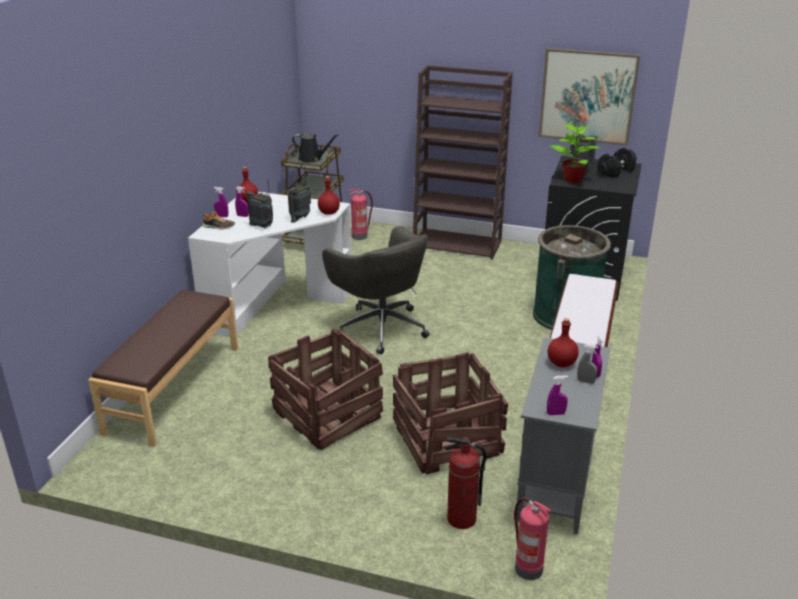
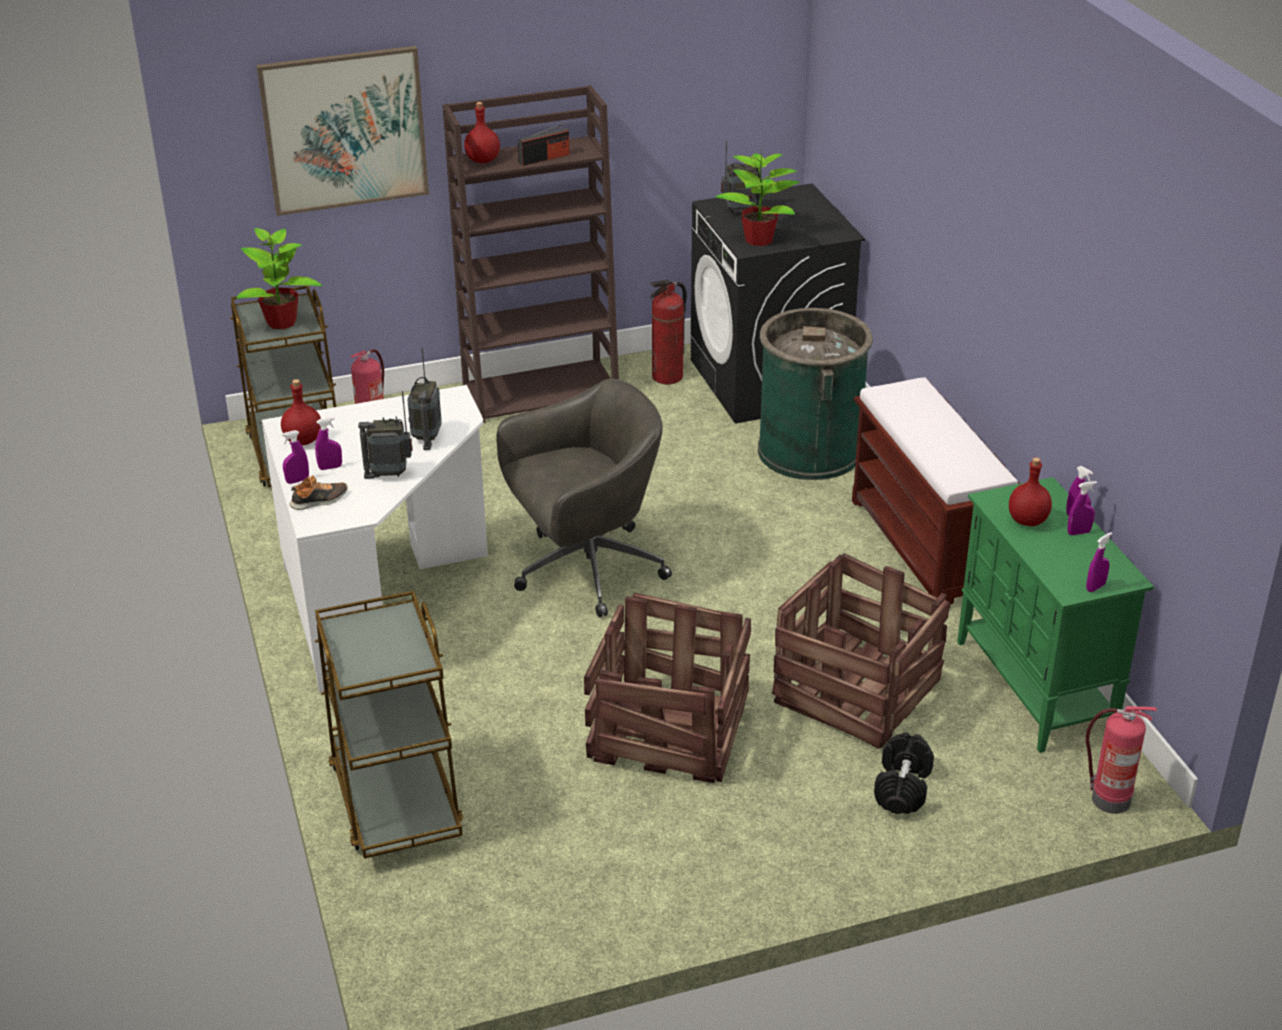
camera: 35 degrees left, 5 degrees up
(173, 388) = (395, 799): brown bench -> brown cart
(312, 159) = (281, 322): black watering can -> potted plant
(328, 212) = (458, 413): red bottle -> red bottle (482, 160)
(380, 327) = (585, 570): grey office chair -> grey office chair turned 45 degrees counterclockwise
(461, 519) = (982, 781): fire extinguisher -> fire extinguisher (667, 377)
(470, 106) = (544, 158): none -> radio
(555, 485) = (1036, 687): grey cabinet -> green cabinet
(585, 381) = (1078, 532): grey spray bottle -> purple spray bottle
(587, 96) = (709, 97): picture -> picture (344, 130)
(615, 172) = (797, 208): black dumbbell -> black dumbbell (903, 788)

